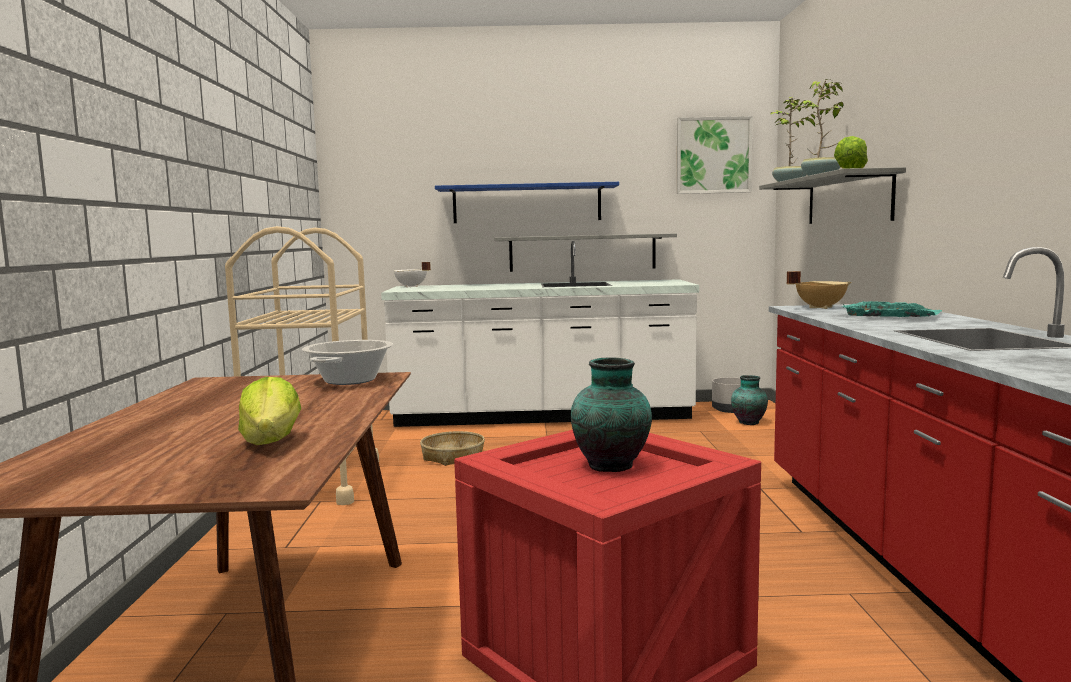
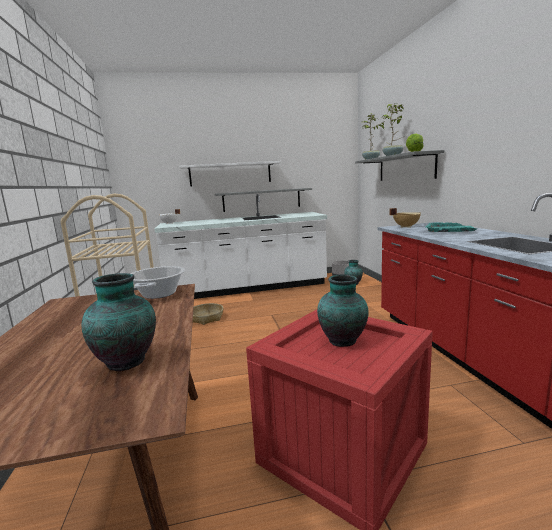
camera: 10 degrees left, 5 degrees up
(272, 441) = (127, 361): lettuce -> vase
(527, 204) = (230, 174): blue shelf -> white shelf
(713, 155) = (326, 145): picture -> none

